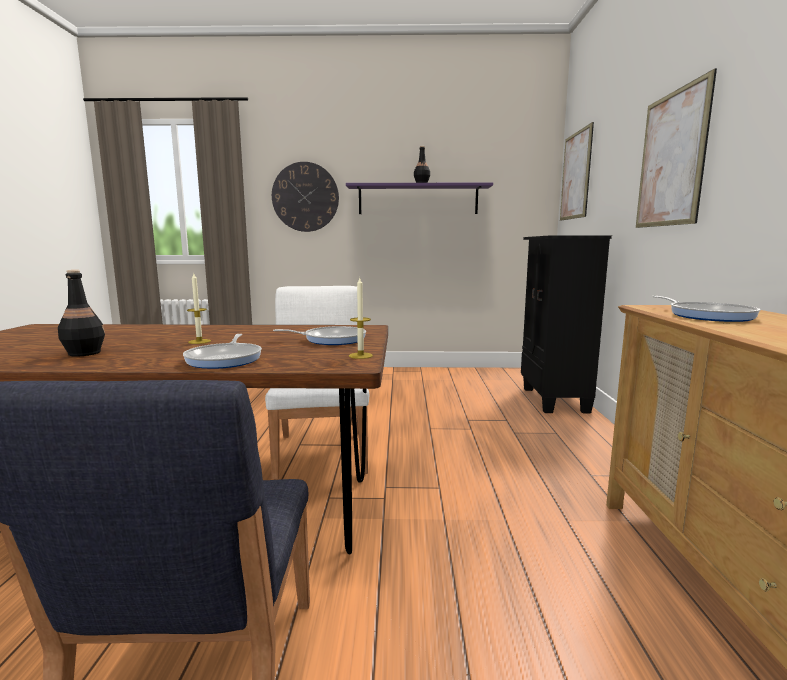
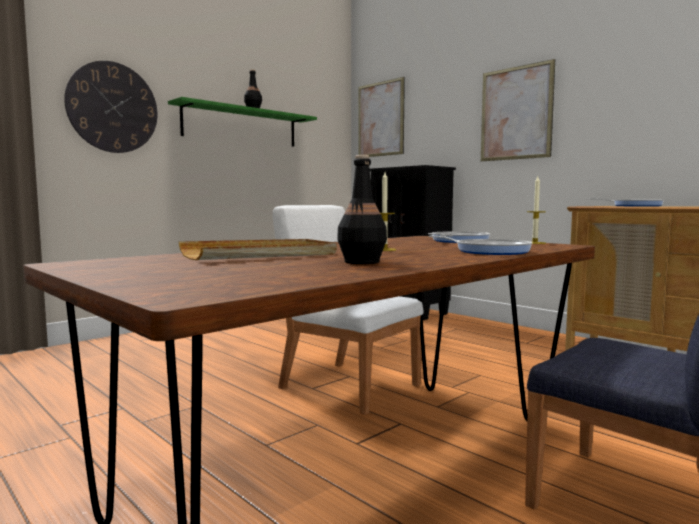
camera: 45 degrees left, 5 degrees down
(119, 334) = (260, 255): none -> beige tray
(418, 200) = (241, 126): purple shelf -> green shelf

